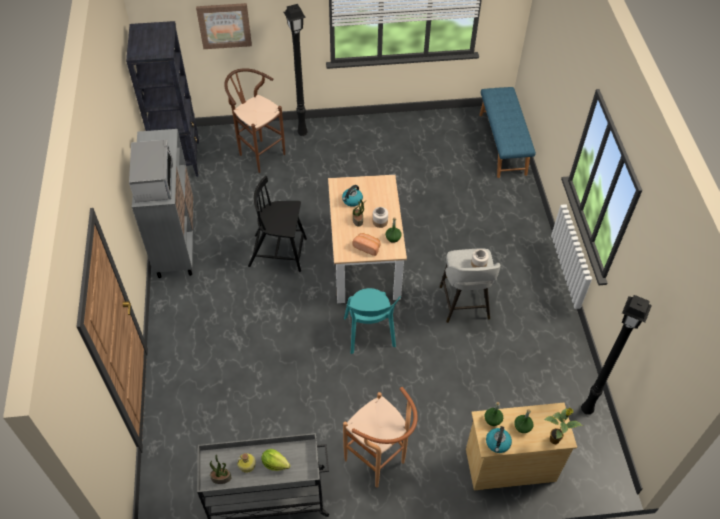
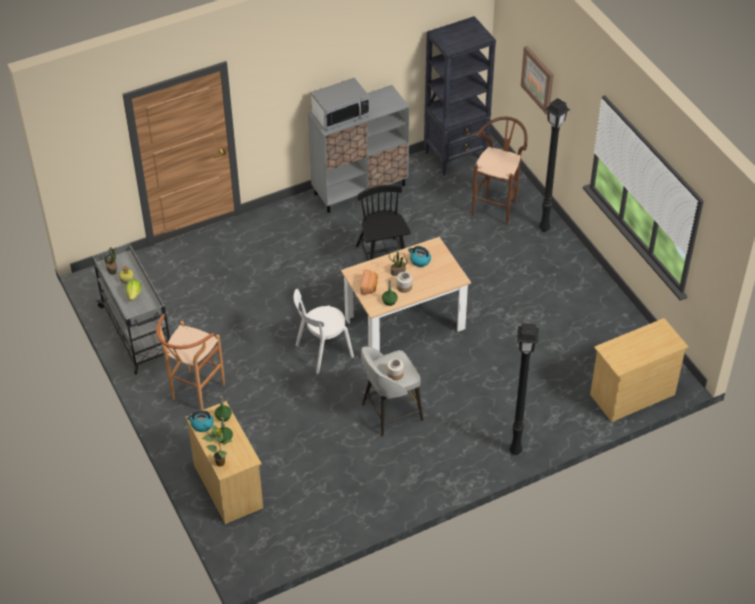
camera: 70 degrees right, 5 degrees down
(370, 334) = (322, 352): turquoise chair -> white chair
(503, 144) = (632, 394): blue bench -> beige dresser
(587, 410) = (309, 535): black floor lamp -> black floor lamp (514, 451)

